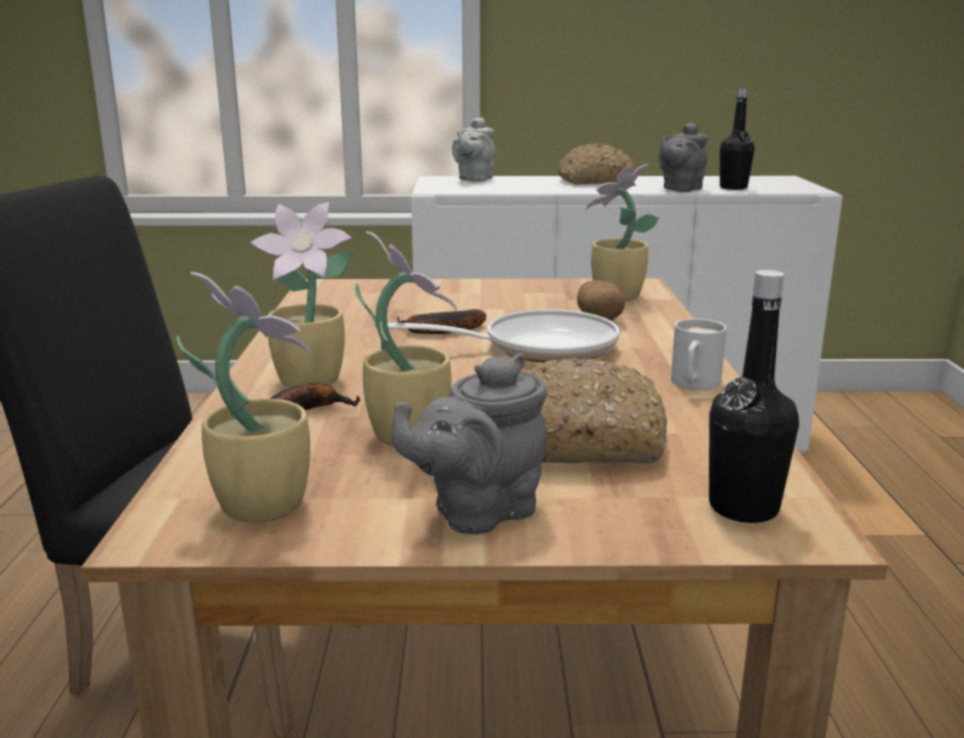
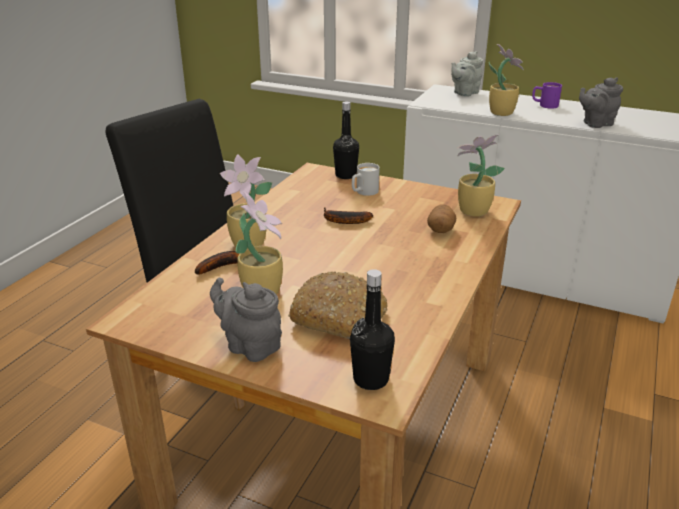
camera: 25 degrees right, 10 degrees up
(261, 503) = (169, 315): potted plant -> potted plant (501, 112)
(477, 512) = (250, 346): grey teapot -> grey teapot turned 45 degrees clockwise
(538, 347) = (383, 245): frying pan -> none
(593, 181) = (544, 105): bread -> purple mug
(693, 385) = (438, 293): white mug -> white mug (363, 192)
(733, 188) = (639, 127): black bottle -> black bottle (346, 175)

